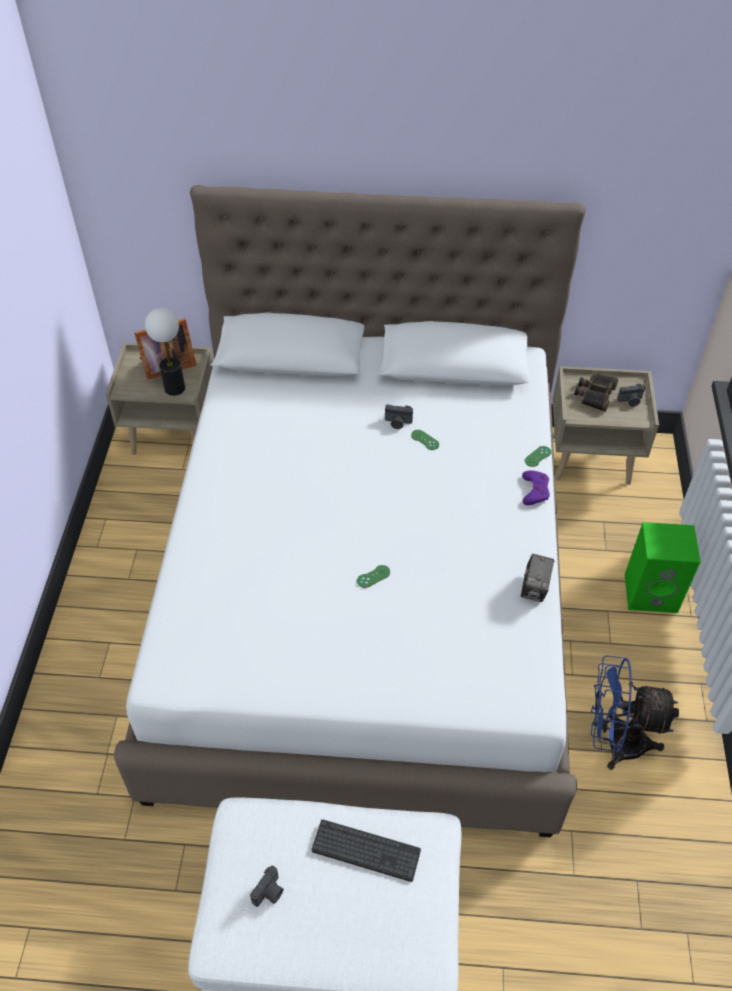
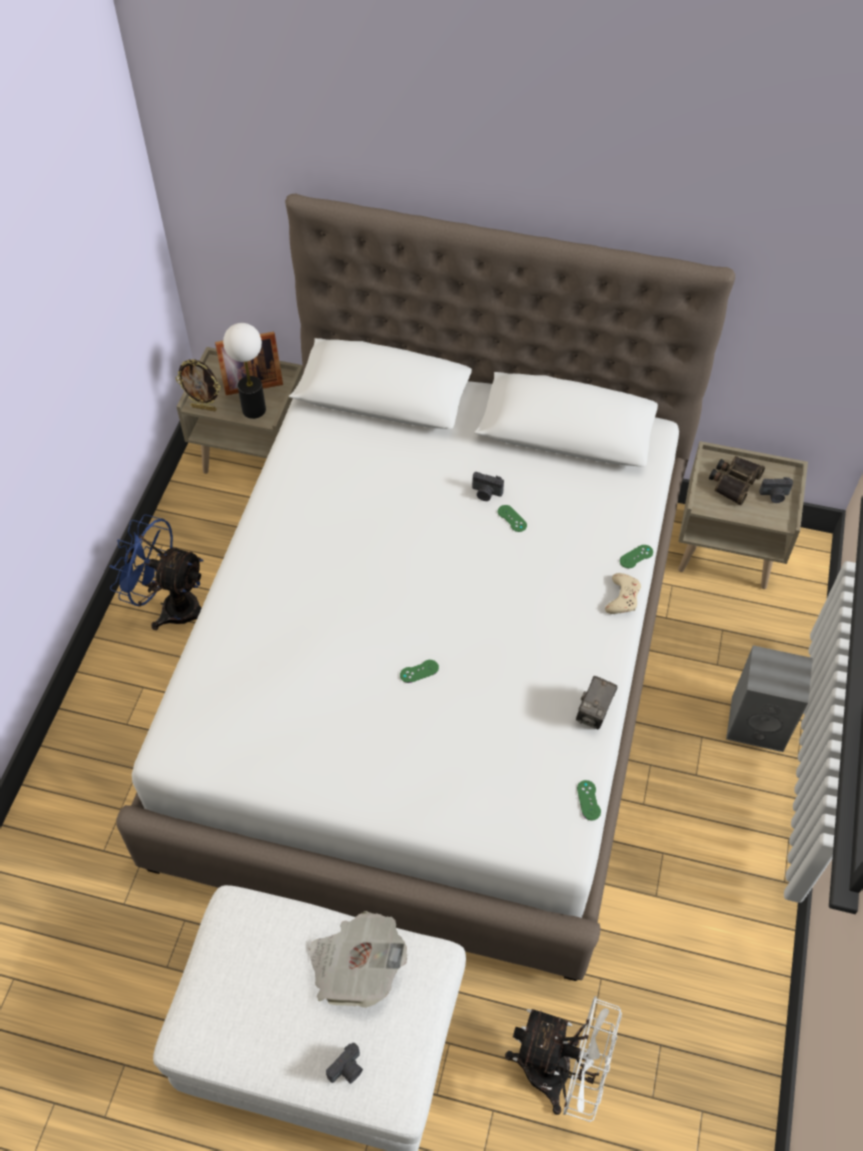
camera: 10 degrees right, 5 degrees up
(130, 392) = (204, 408): none -> picture frame
(269, 892) = (248, 993): camera -> camera (347, 1070)
(366, 850) = (356, 967): keyboard -> newspaper
(535, 490) = (622, 597): purple game controller -> beige game controller
(548, 663) = (588, 800): none -> green game controller
(556, 923) = (560, 1074): none -> white fan
(615, 741) = (673, 888): blue fan -> blue fan (171, 607)
(652, 592) = (759, 723): green speaker -> grey speaker

